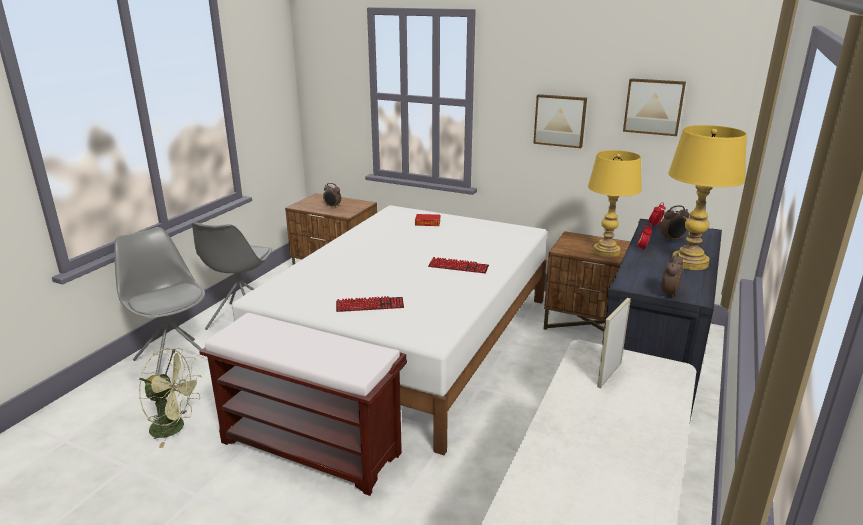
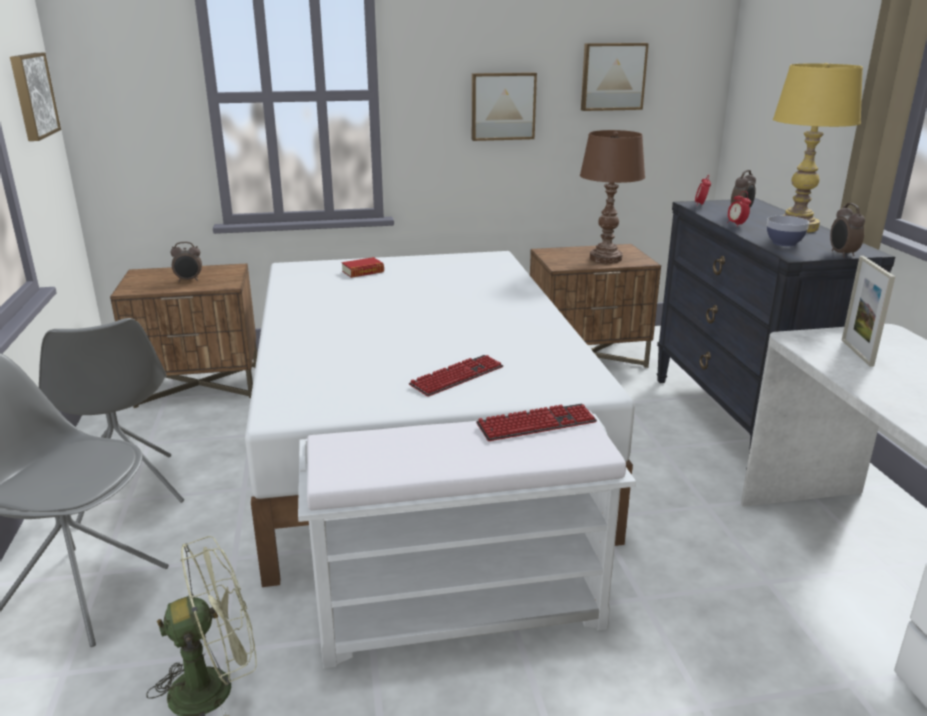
camera: 35 degrees left, 0 degrees up
(269, 88) = (32, 95): none -> picture
(312, 447) = (463, 610): brown bench -> white bench
(458, 267) = (485, 308): keyboard -> keyboard (536, 424)
(606, 252) = (605, 258): yellow table lamp -> brown table lamp
(644, 273) = (784, 243): none -> bowl

